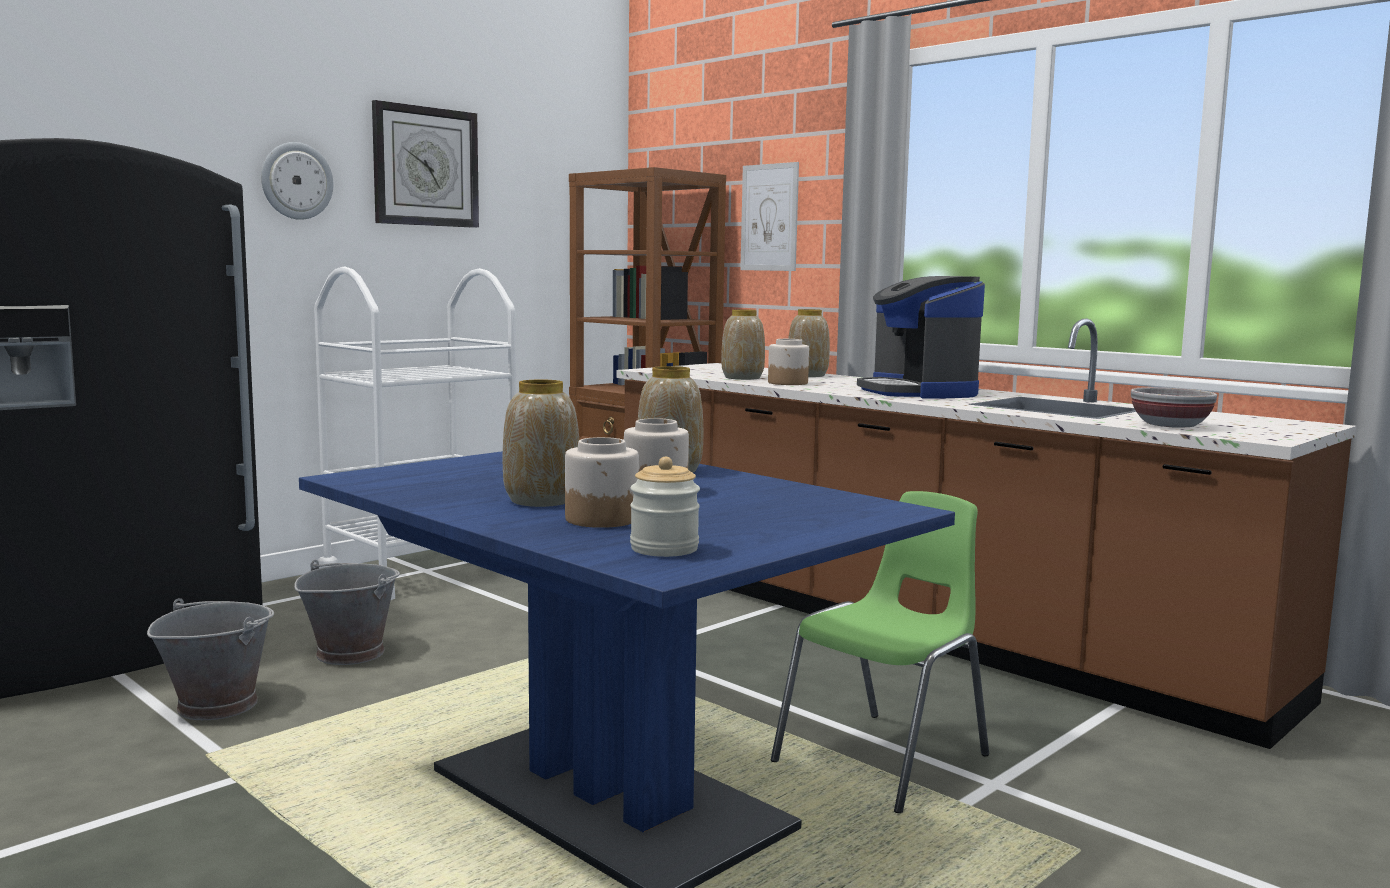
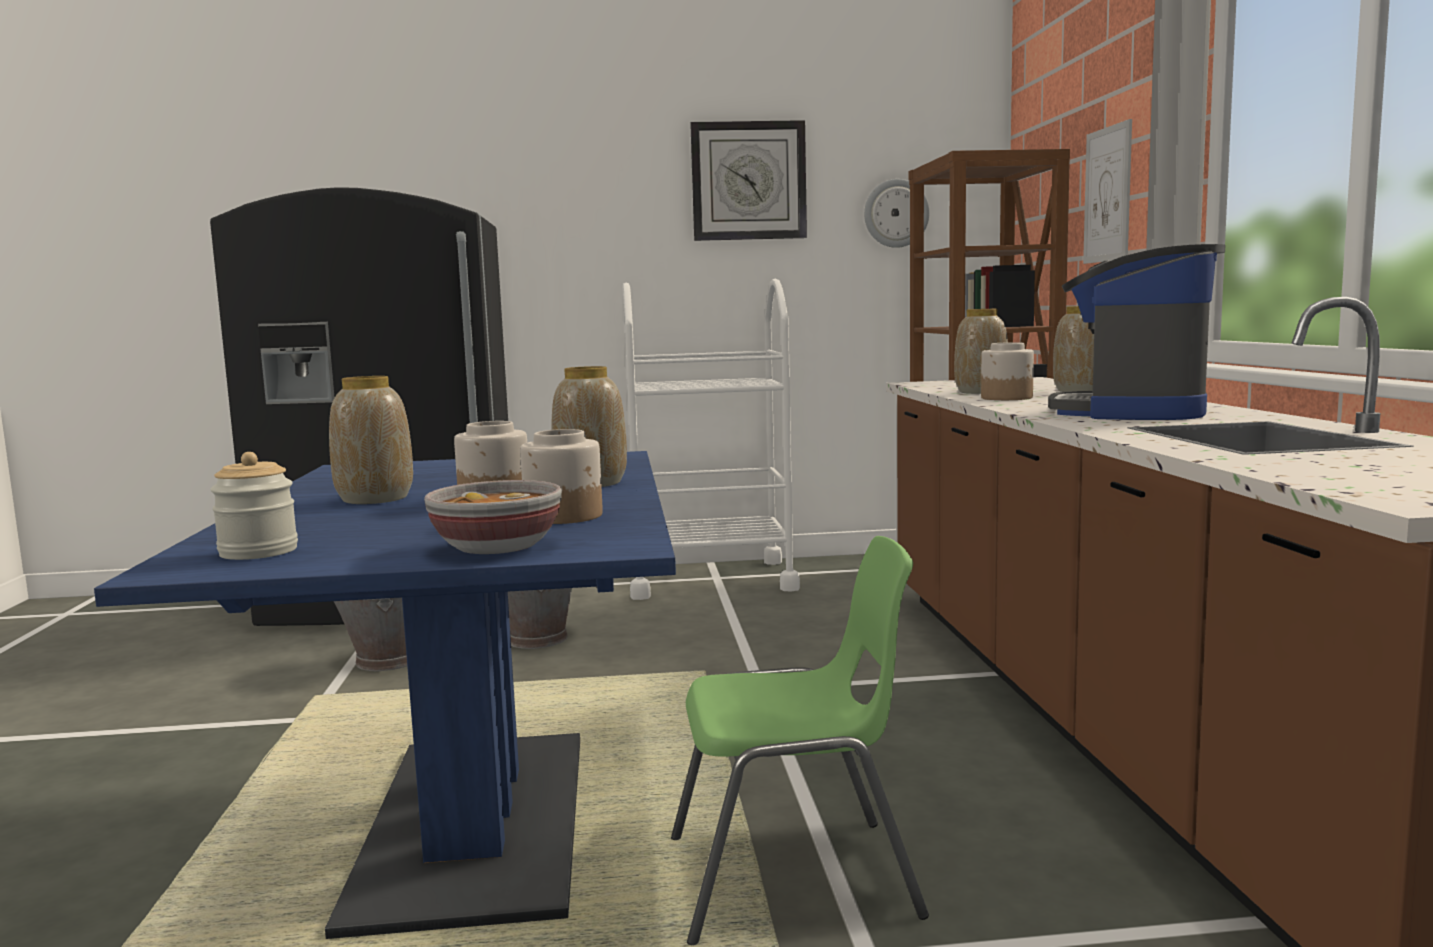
camera: 40 degrees right, 0 degrees up
(296, 181) = (615, 207): wall clock -> wall clock (896, 213)
(602, 519) = (340, 520): jar -> jar (564, 516)
(1171, 426) = (1324, 470): bowl -> bowl (497, 548)

